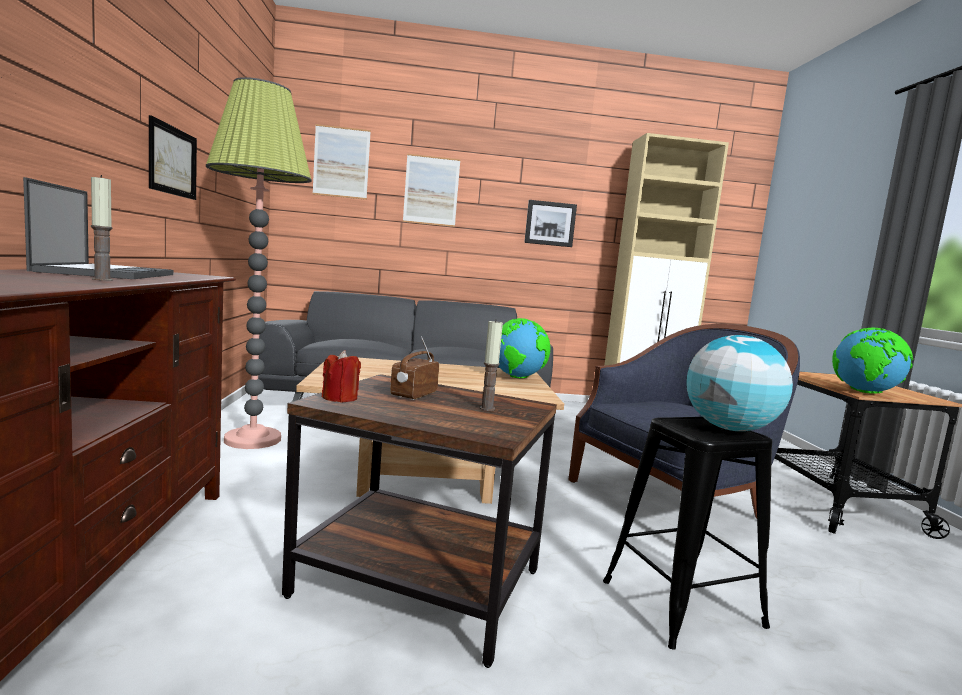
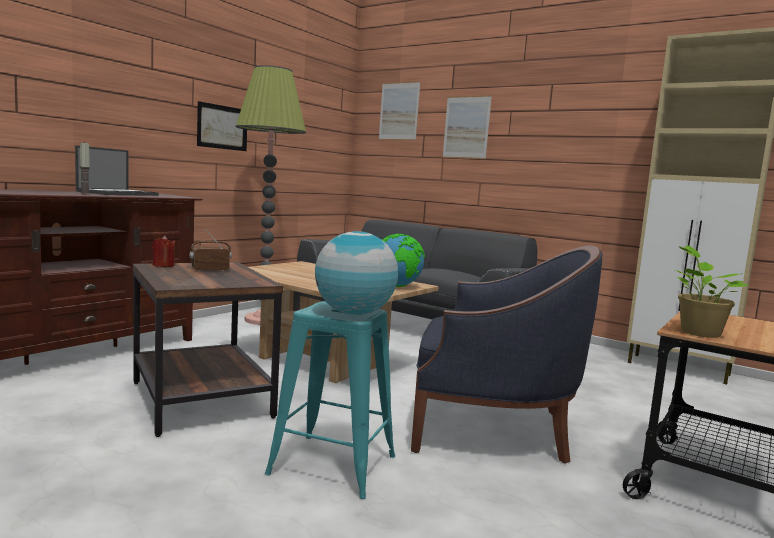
camera: 40 degrees right, 0 degrees up
(487, 408) = (223, 279): candle -> none
(550, 223) = (579, 149): picture -> none
(683, 603) = (333, 465): black stool -> turquoise stool
(865, 392) = (698, 332): globe -> potted plant

